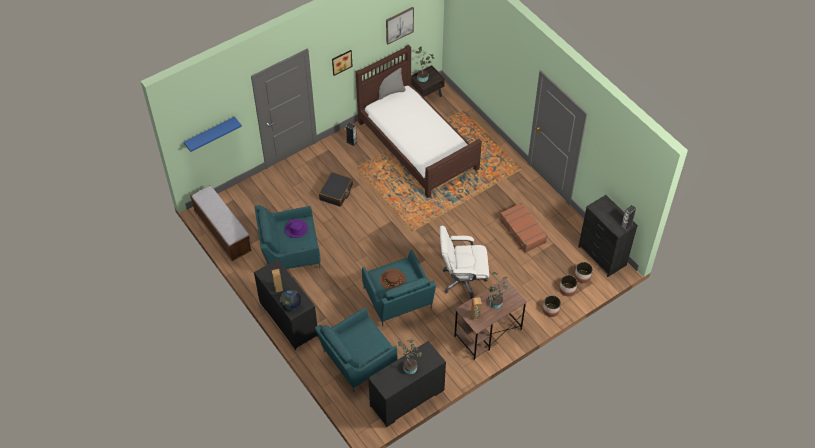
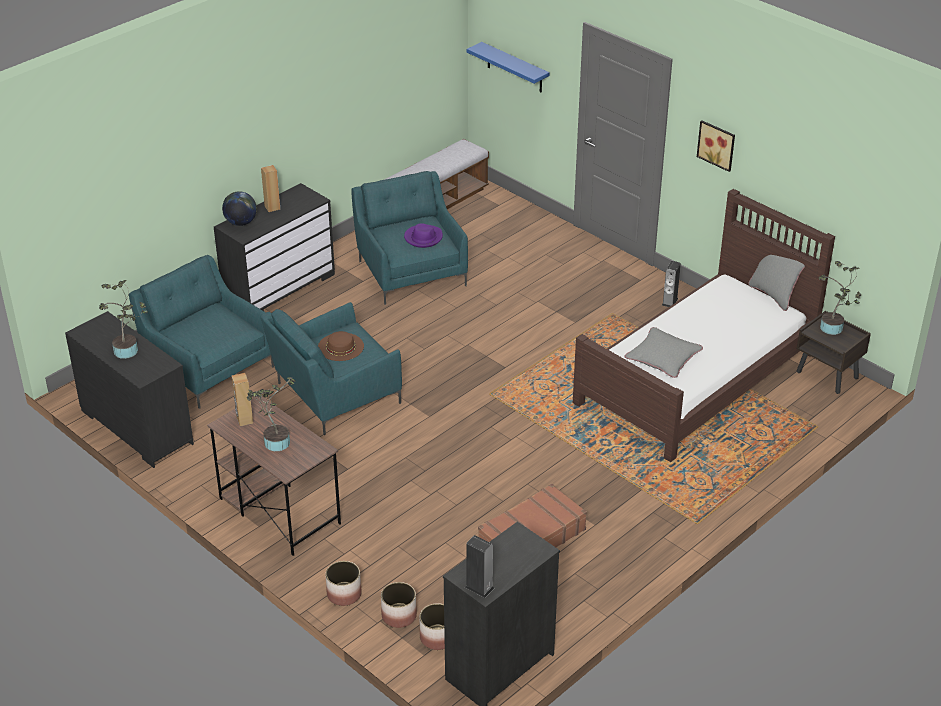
camera: 80 degrees right, 15 degrees down
(336, 192) = (548, 300): black suitcase -> none
(399, 25) = (829, 176): picture -> none
(433, 145) = (663, 357): none -> grey pillow
(462, 280) = (392, 467): white office chair -> none

